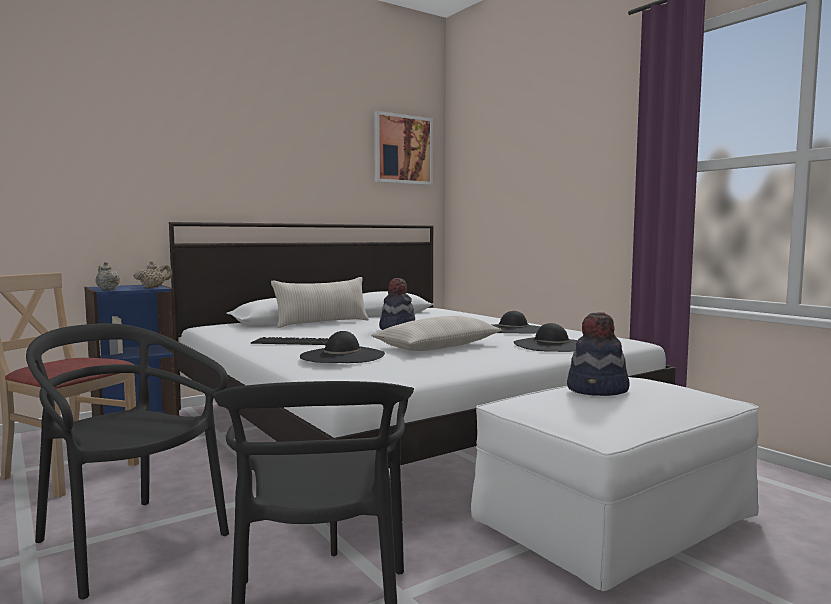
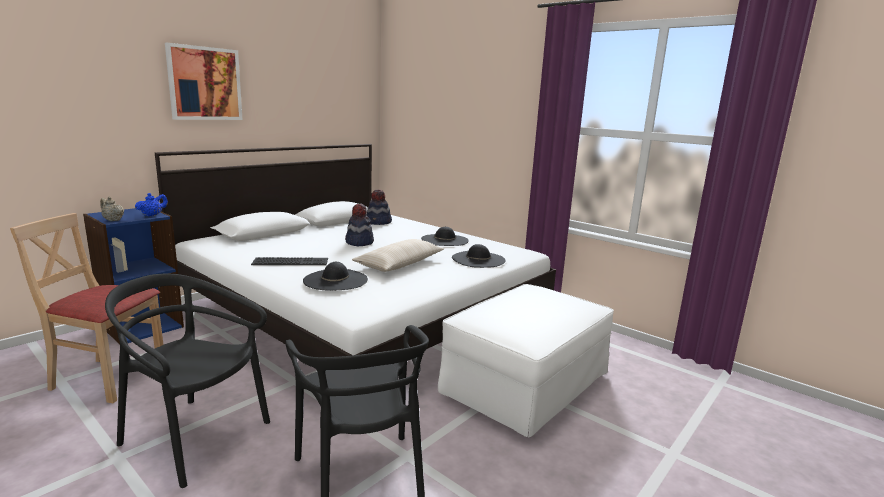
camera: 15 degrees left, 10 degrees up
(153, 287) = (152, 215): beige teapot -> blue teapot
(322, 323) = (294, 234): beige pillow -> none
(403, 149) = (347, 81): picture -> picture (204, 83)
(598, 390) = (520, 304): hat -> hat (378, 222)

